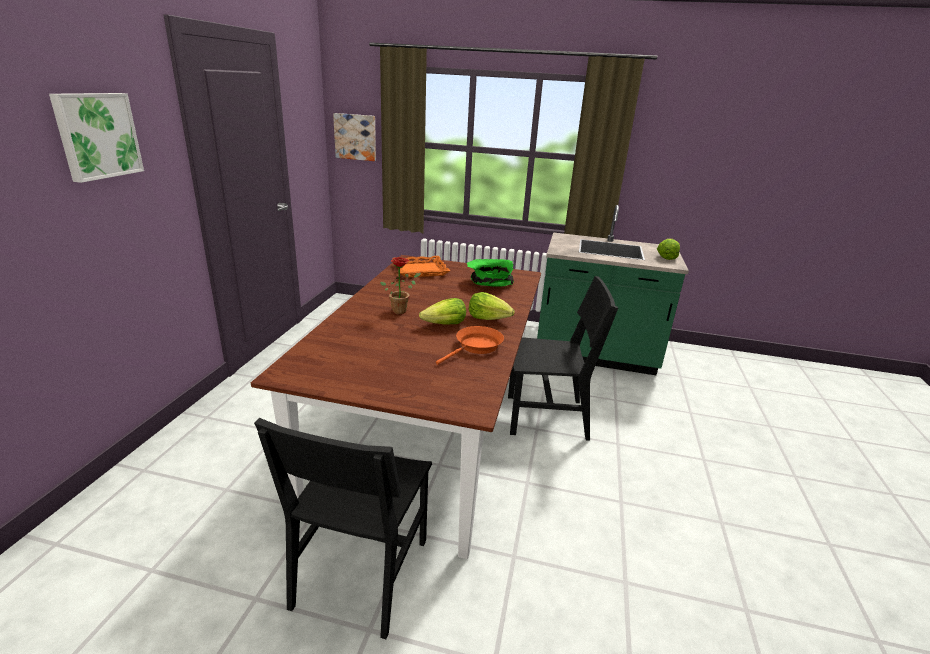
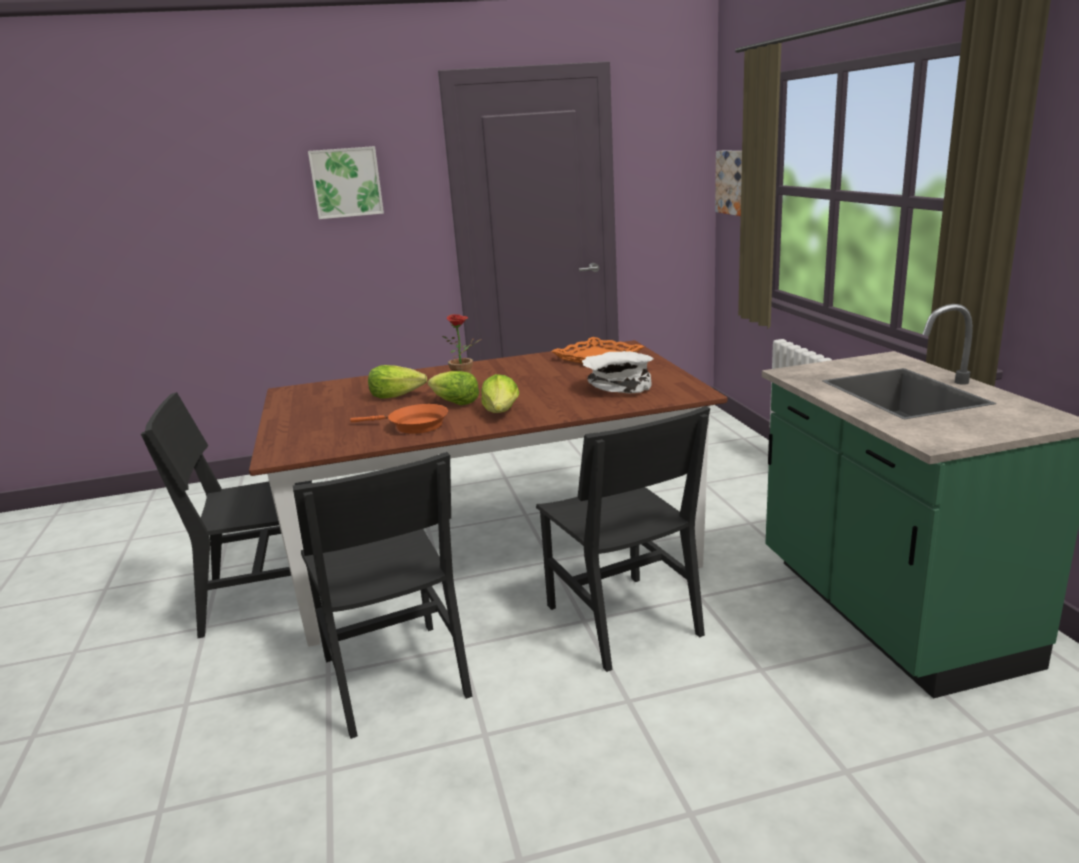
camera: 65 degrees right, 5 degrees down
(489, 283) = (618, 387): green bowl -> white bowl
(539, 522) = (394, 676): none -> black chair
(666, 257) = (976, 429): lettuce -> lettuce (396, 395)

